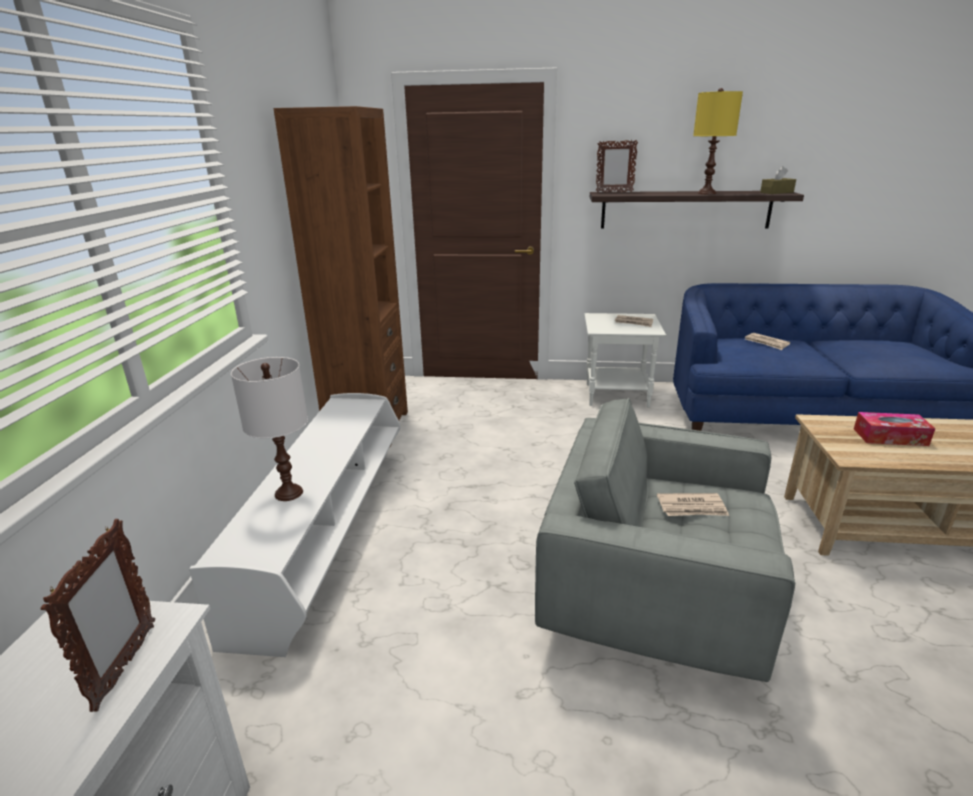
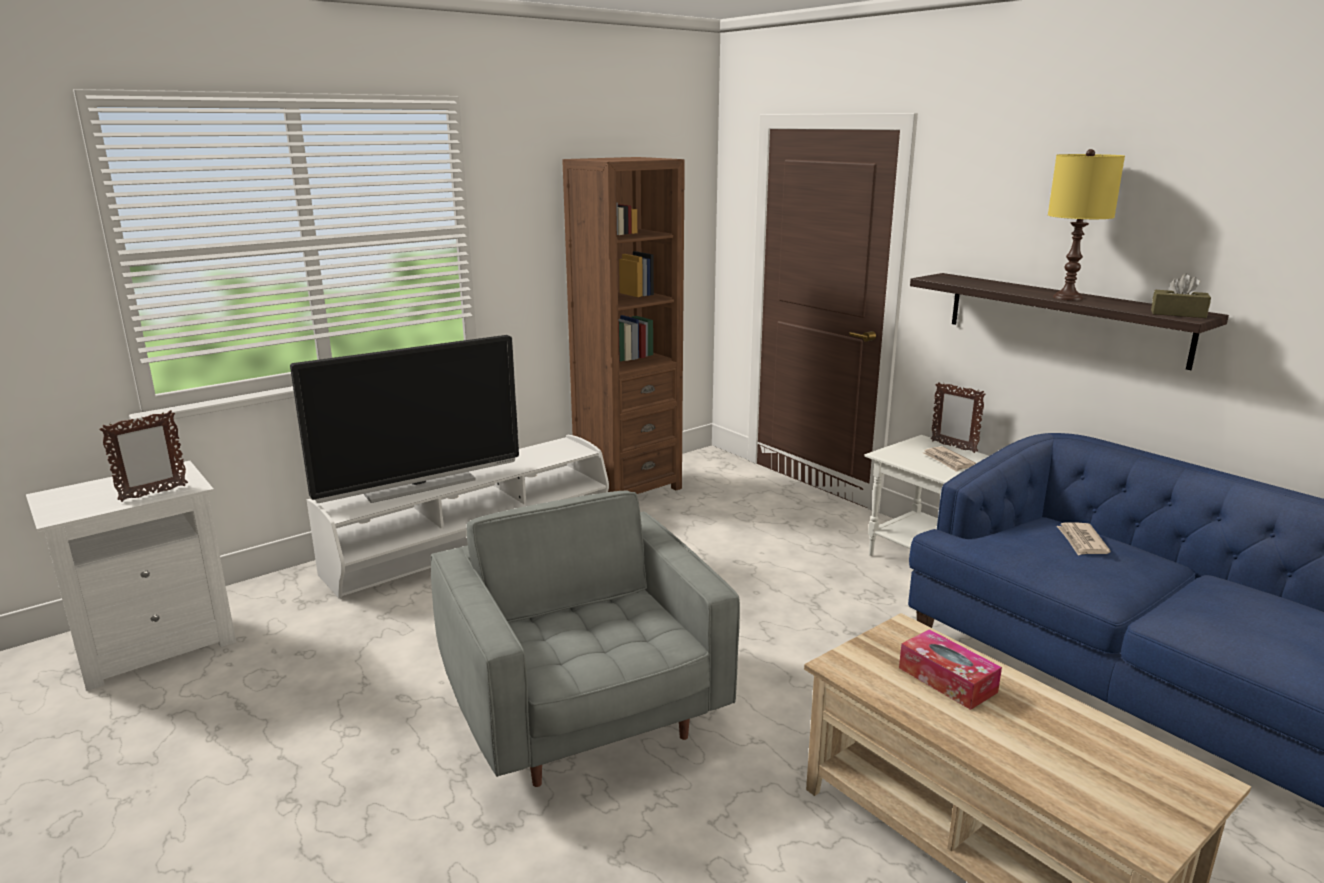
camera: 45 degrees right, 5 degrees down
(288, 493) = (419, 485): white table lamp -> television
(614, 192) = (962, 277): picture frame -> picture frame (953, 447)
(692, 507) = (612, 621): newspaper -> none

